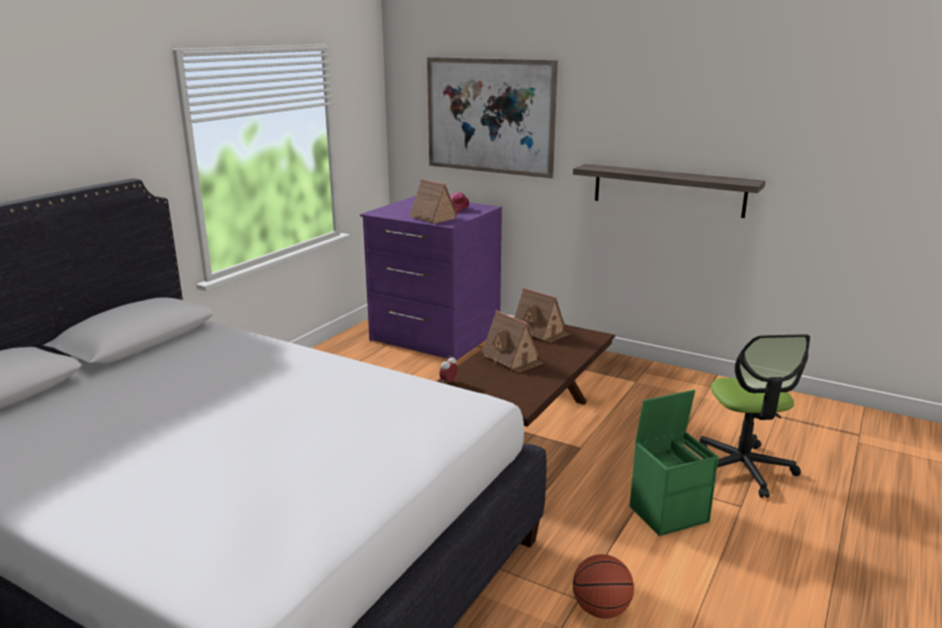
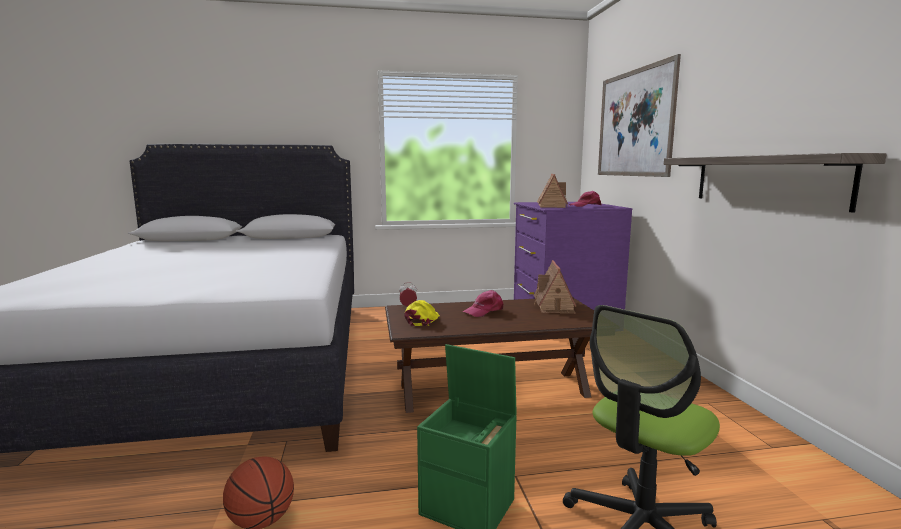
camera: 50 degrees right, 10 degrees down
(497, 389) = (422, 320): none -> yellow cap
(512, 359) = (484, 311): toy house -> pink cap

